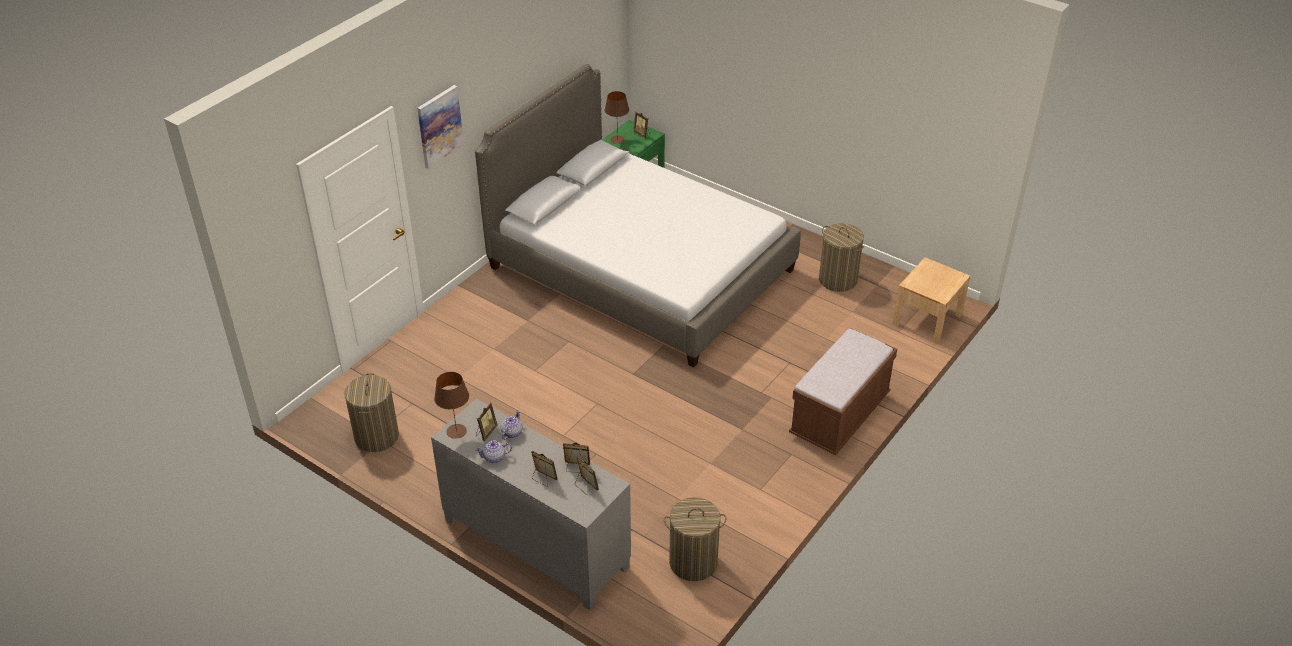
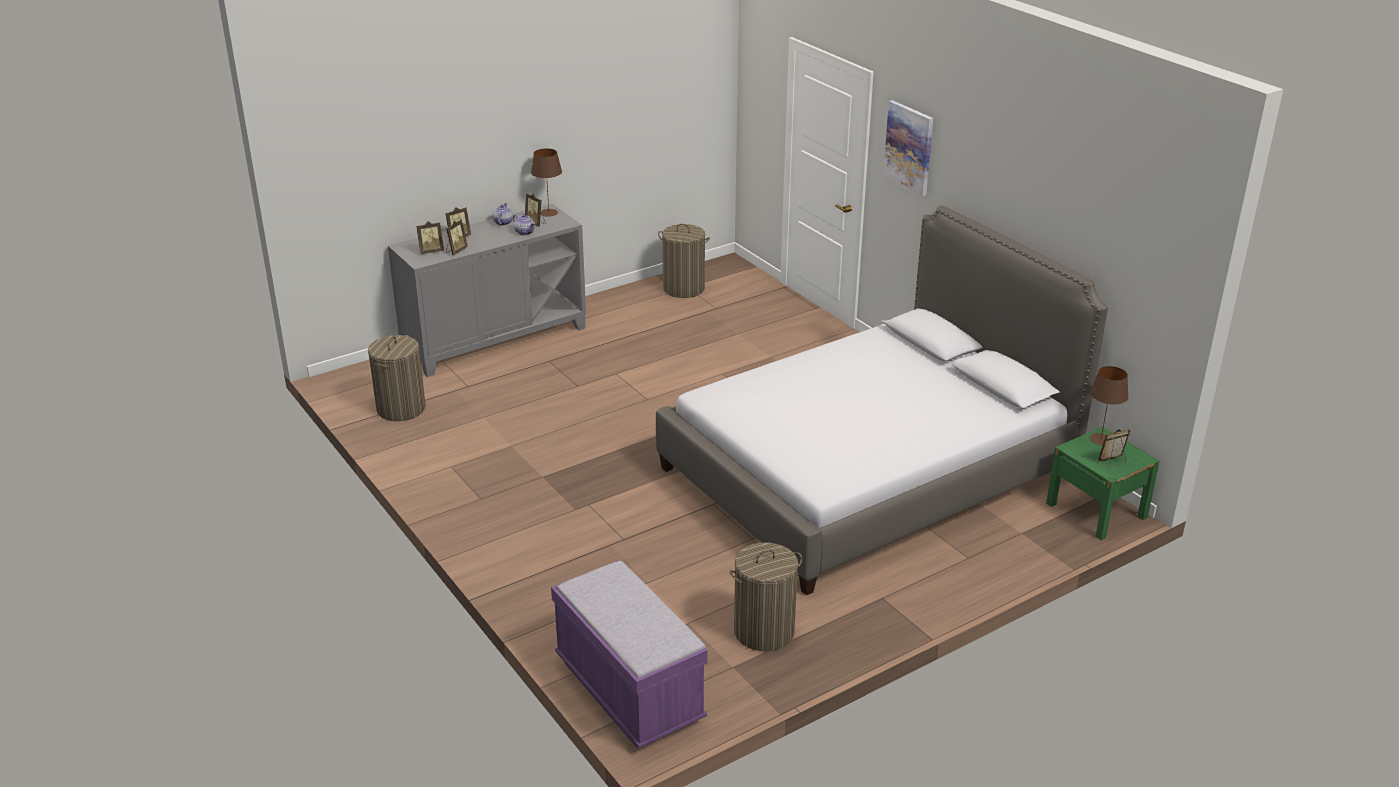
camera: 110 degrees right, 10 degrees down
(839, 416) = (508, 550): brown bench -> none
(927, 319) = (629, 691): beige nightstand -> purple bench

